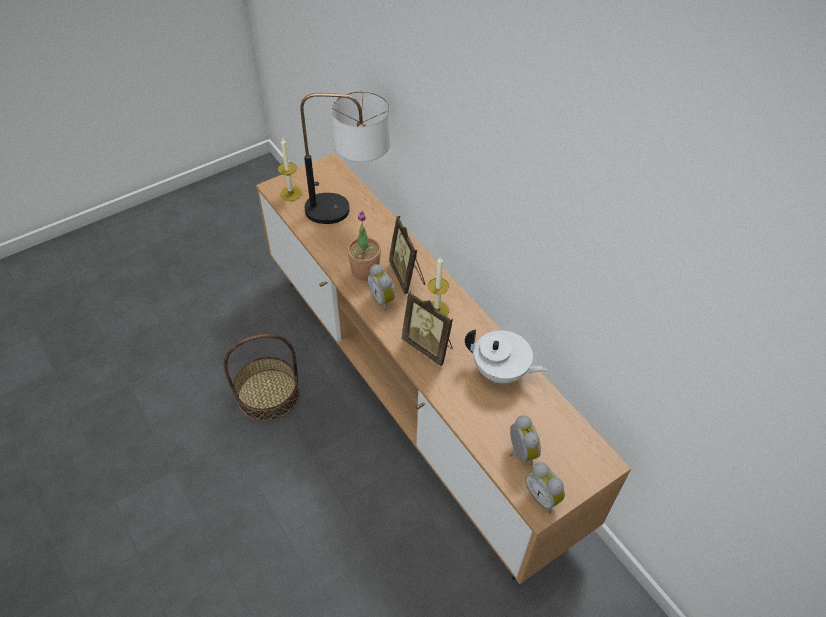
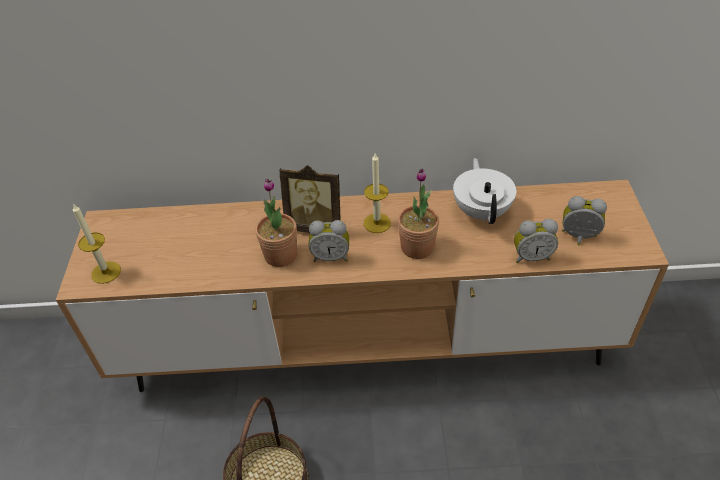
camera: 55 degrees left, 5 degrees down
(349, 211) = (185, 233): table lamp -> none
(429, 346) = (417, 247): picture frame -> potted plant
(501, 372) = (482, 211): white teapot -> white teapot turned 60 degrees counterclockwise
(543, 496) = (632, 243): alarm clock -> alarm clock (531, 256)

